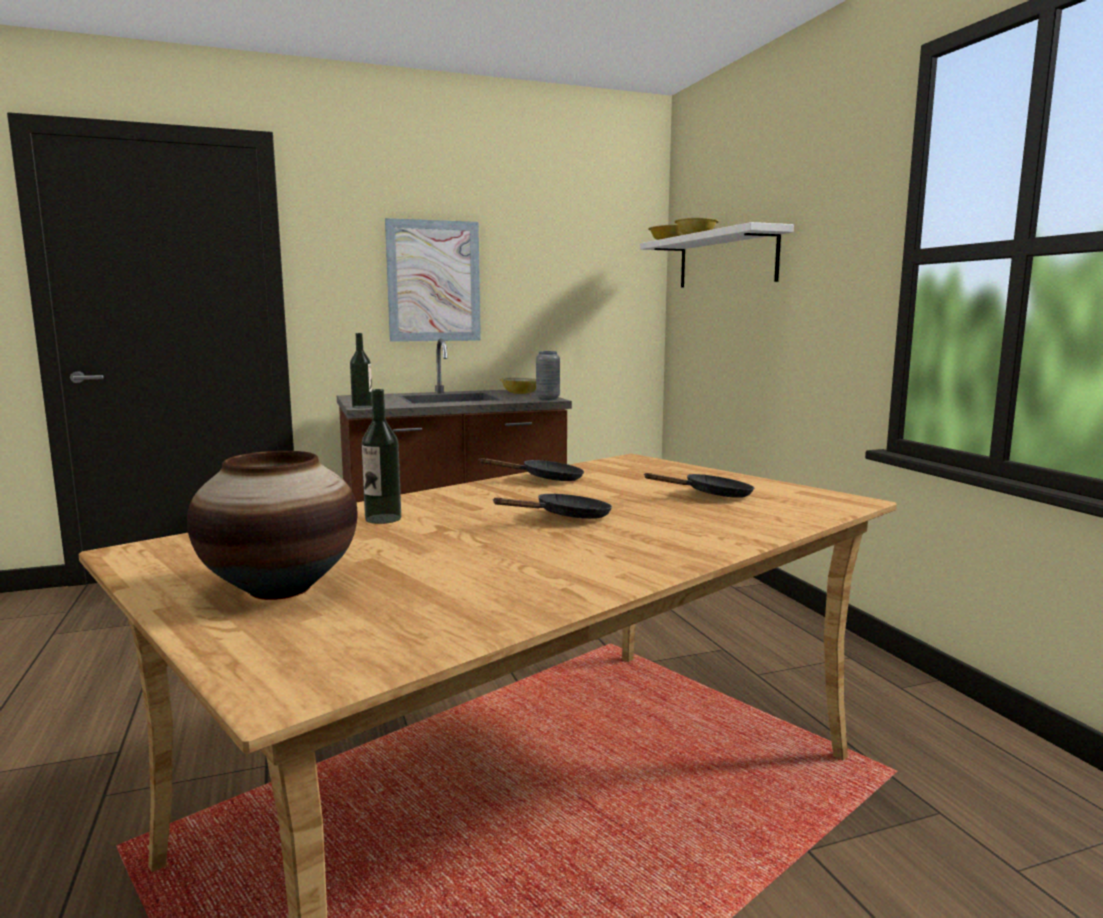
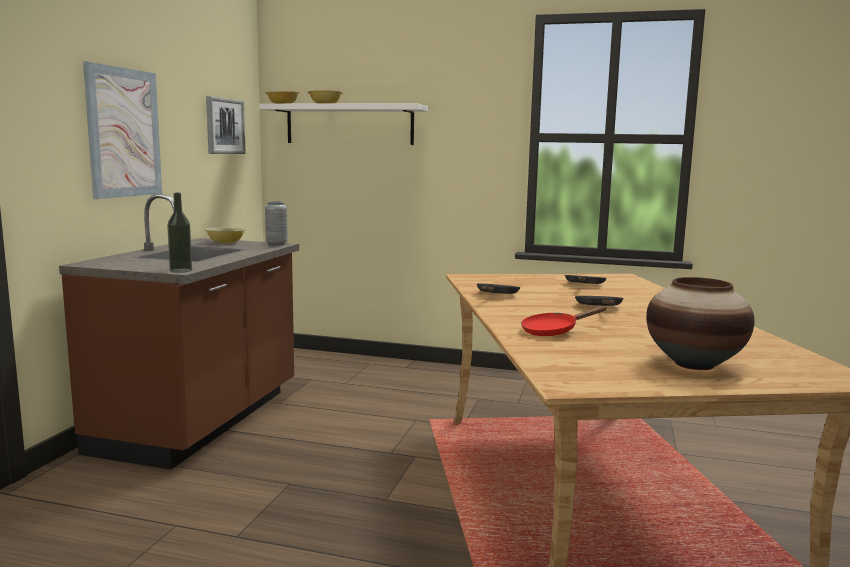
camera: 55 degrees left, 0 degrees up
(383, 519) = (554, 331): bottle -> red frying pan
(593, 271) = (224, 126): none -> picture

